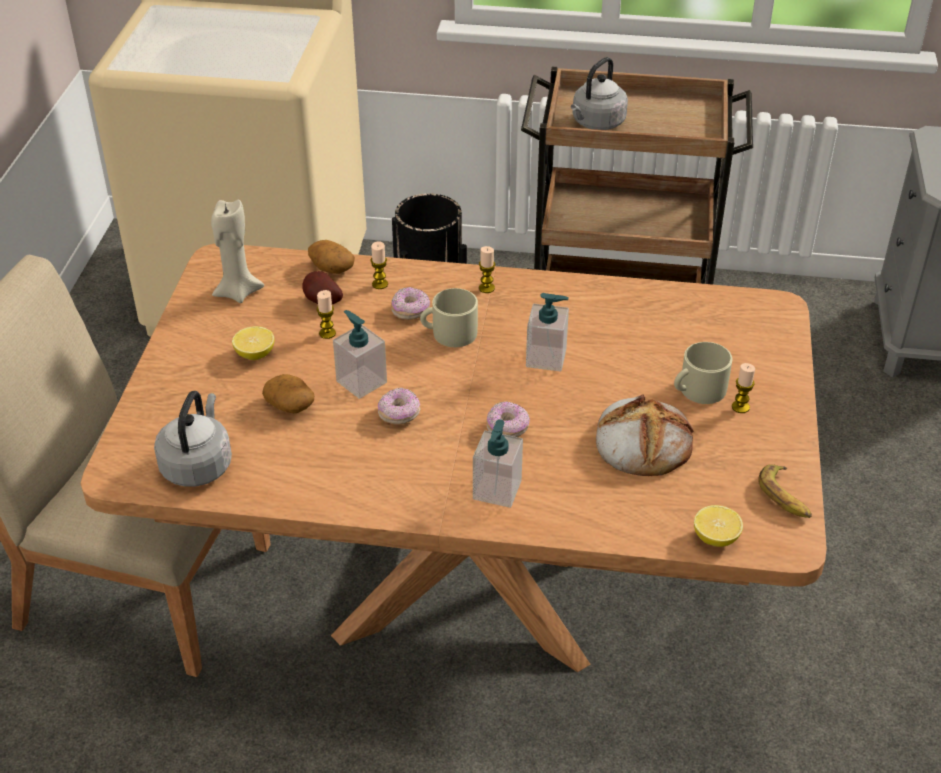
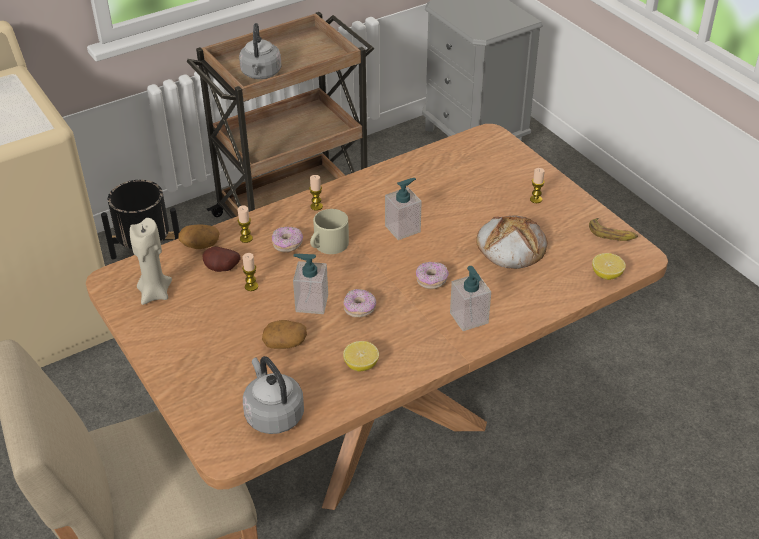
camera: 40 degrees left, 0 degrees up
(255, 354) = (220, 325): lemon -> lemon (361, 365)
(697, 390) = (504, 202): beige mug -> none

